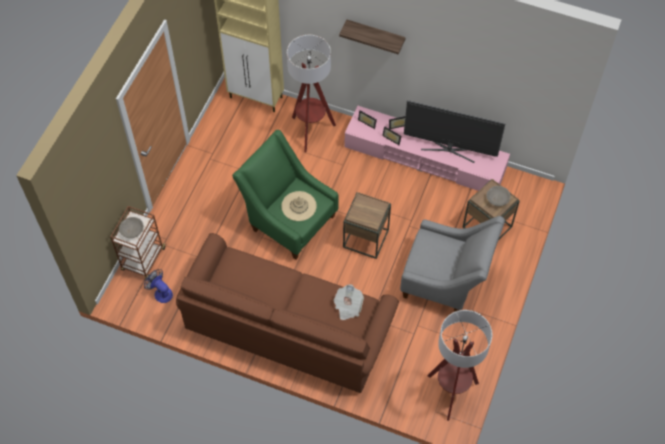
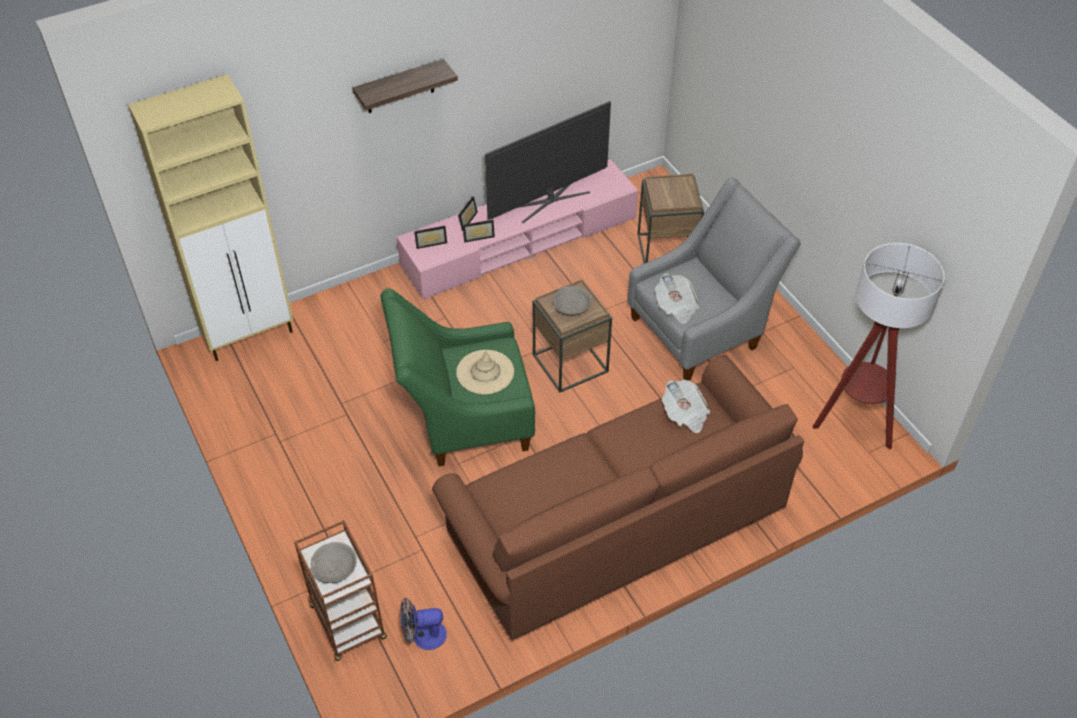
camera: 50 degrees left, 10 degrees down
(311, 131) = (363, 315): floor lamp -> none
(420, 256) = (676, 307): none -> newspaper
(497, 199) = (676, 190): grey bowl -> grey bowl (571, 307)

